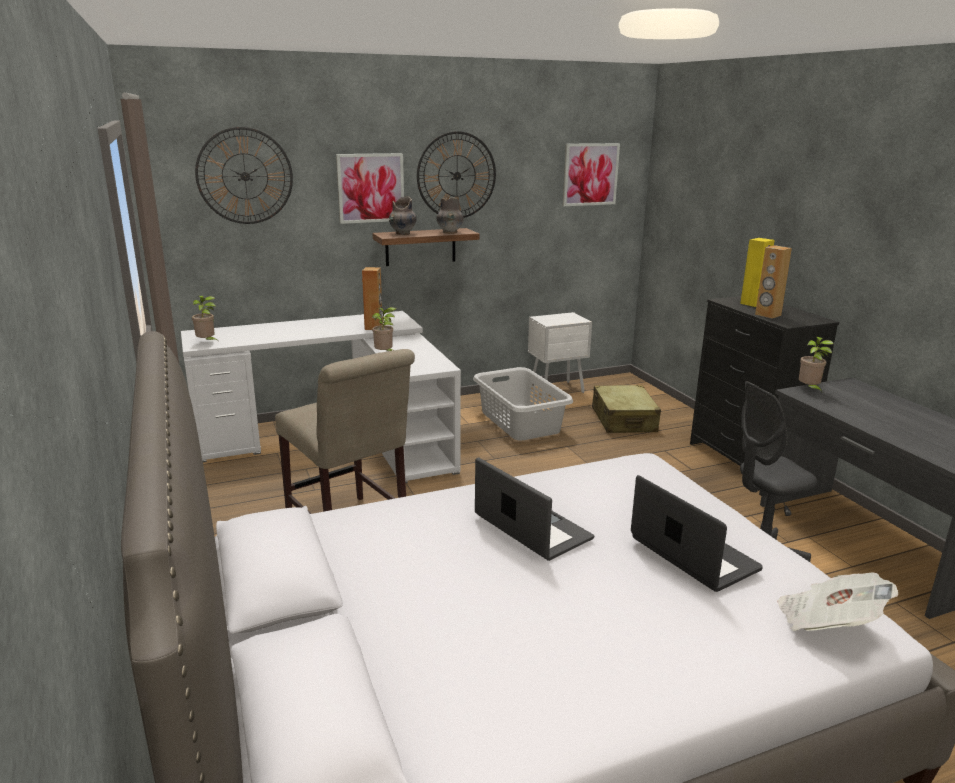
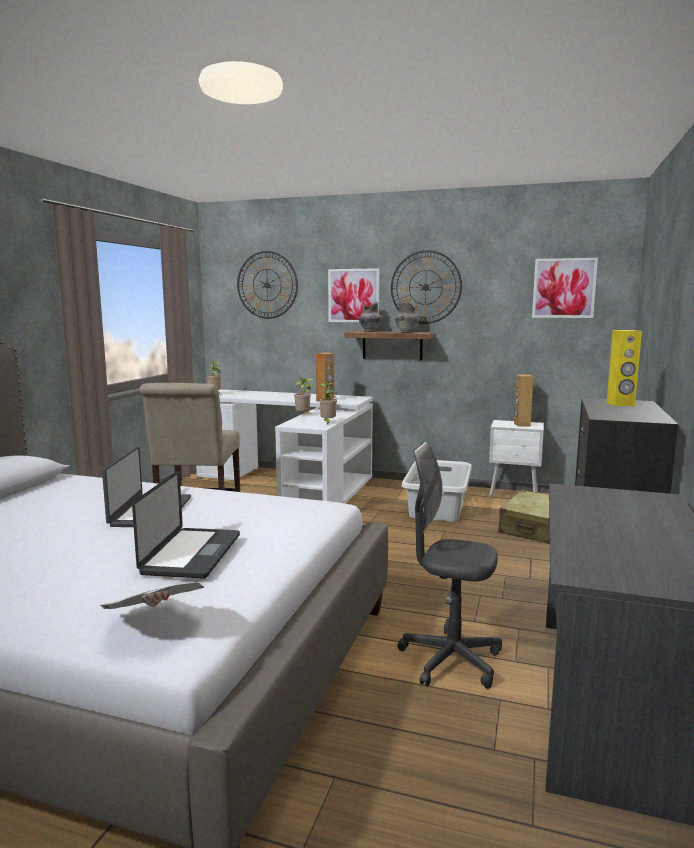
camera: 40 degrees right, 10 degrees down
(767, 315) = (604, 411): brown speaker -> brown speaker (521, 425)
(809, 390) = (587, 490): potted plant -> potted plant (327, 423)

